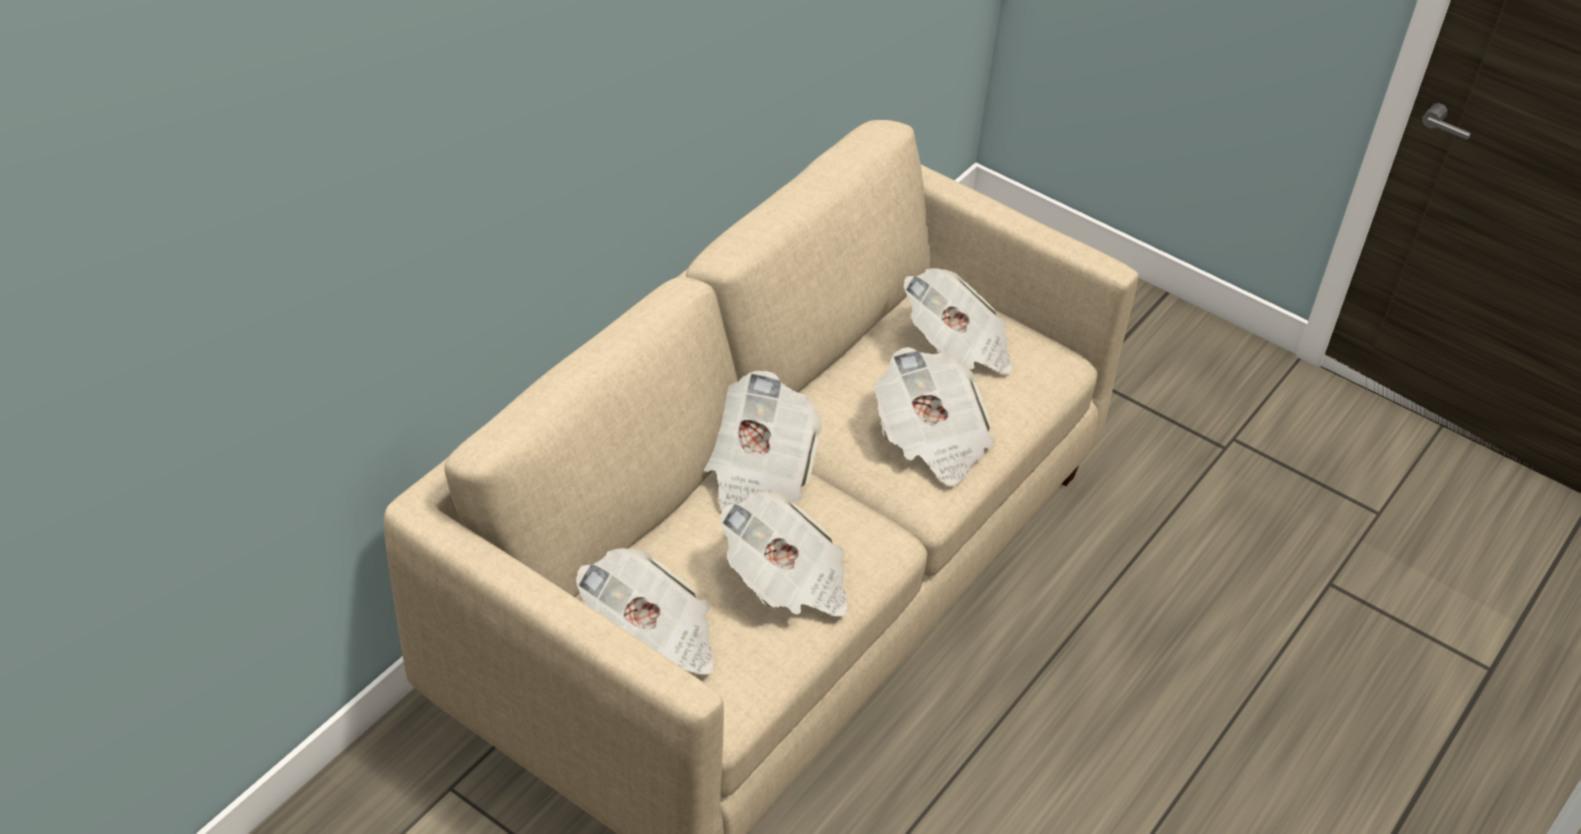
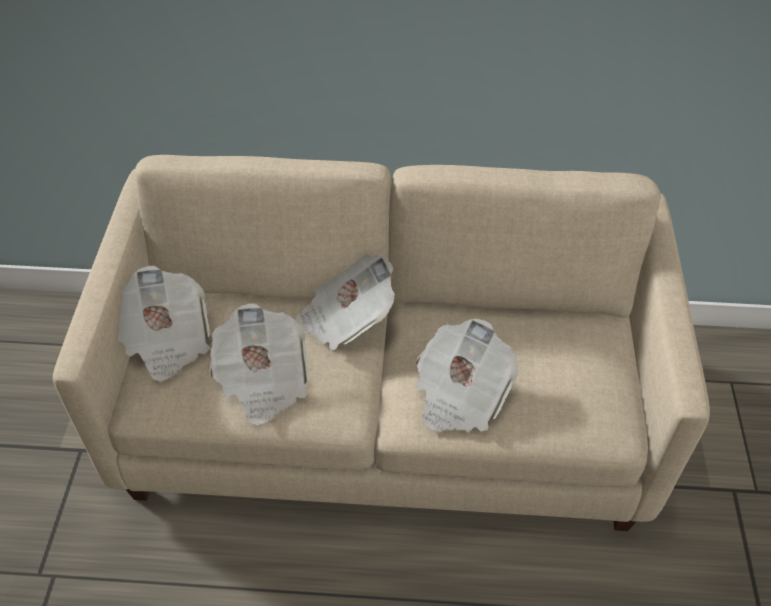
camera: 60 degrees right, 5 degrees up
(957, 347) = (562, 363): newspaper -> none

